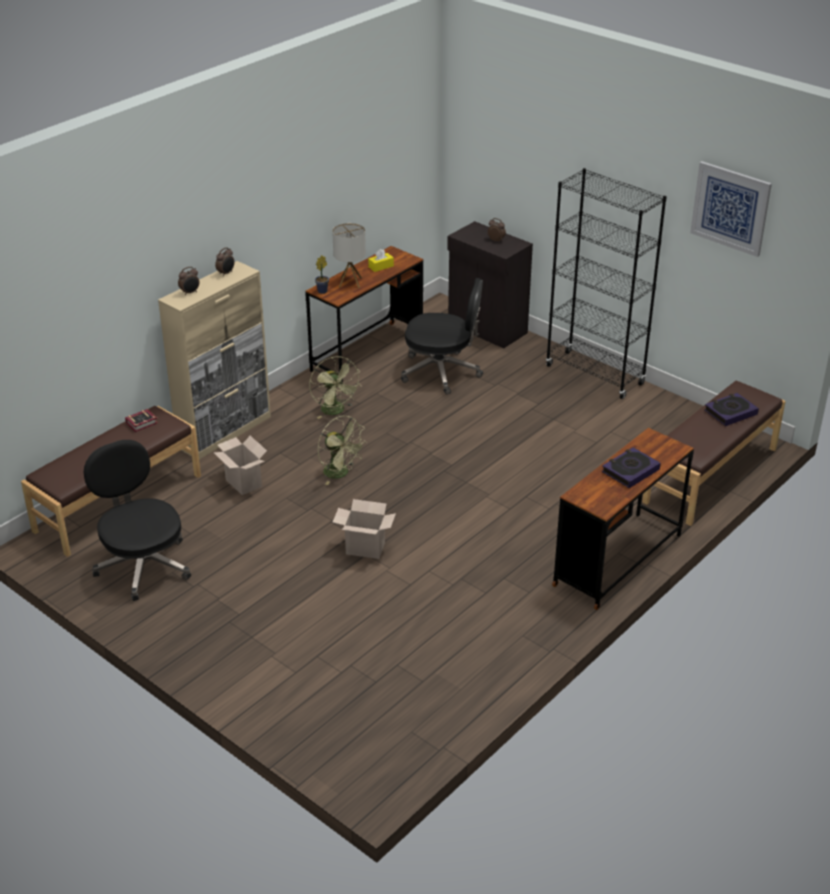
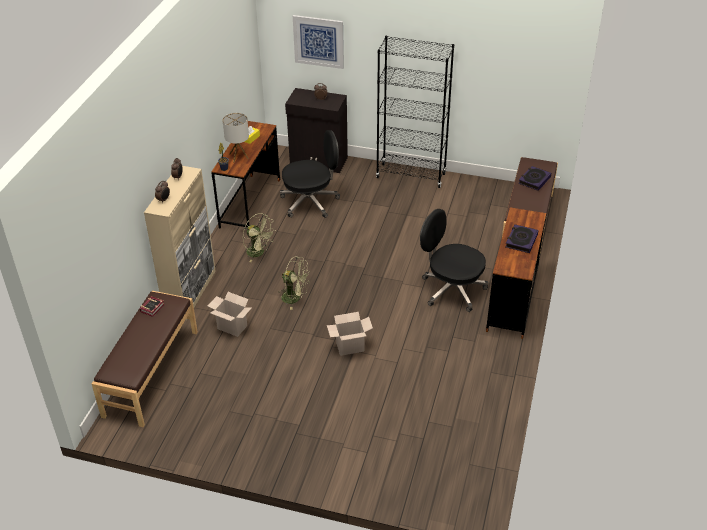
camera: 25 degrees left, 5 degrees up
(143, 565) = (204, 413): black office chair -> black office chair (451, 289)
(730, 208) = (503, 44): picture -> picture (318, 41)

